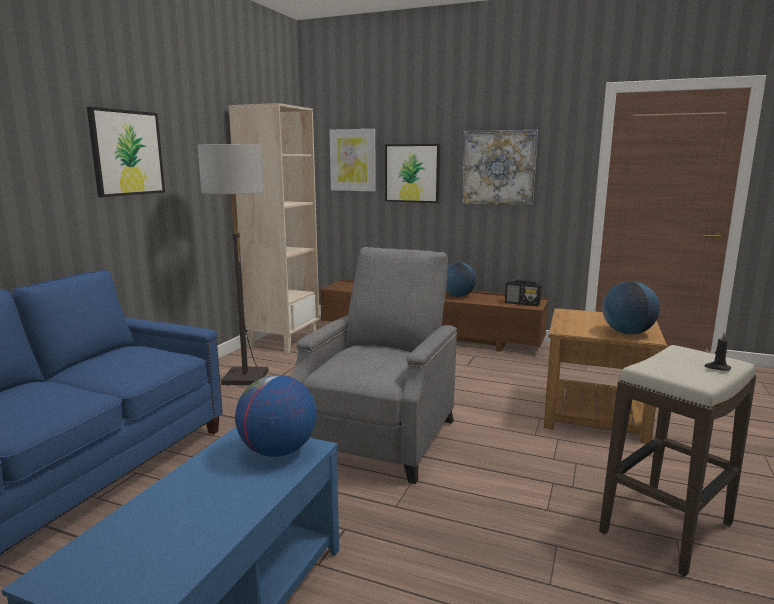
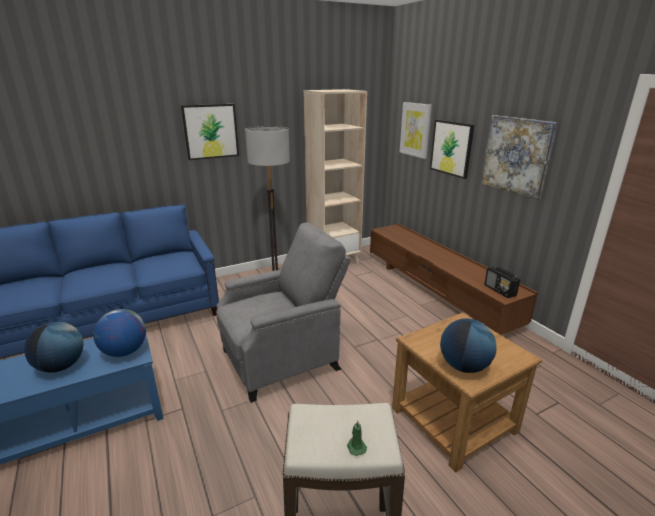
camera: 40 degrees right, 10 degrees up
(458, 296) = (457, 265): globe -> globe (61, 366)
(717, 368) = (356, 447): black candle -> green candle

